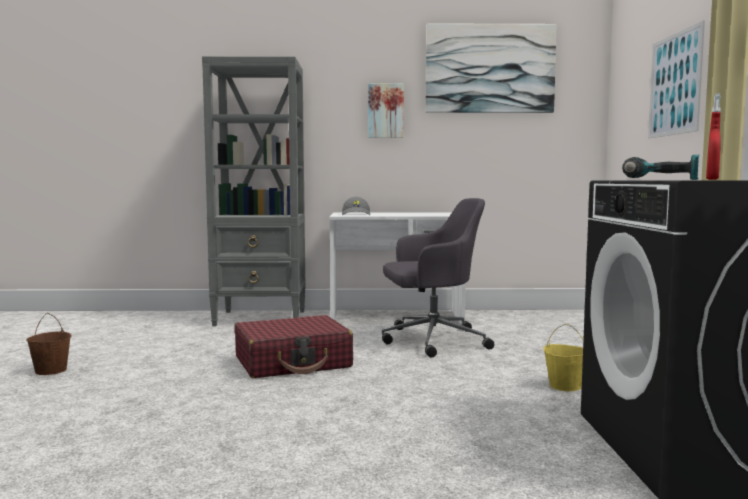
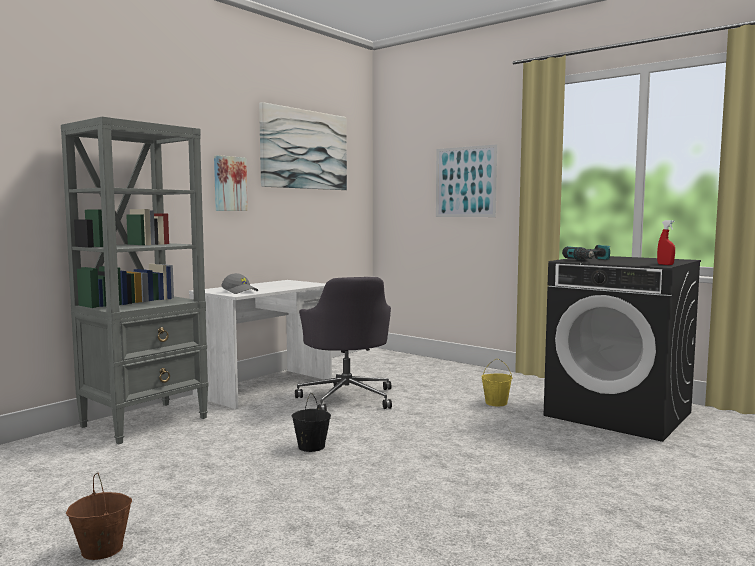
camera: 50 degrees left, 0 degrees up
(293, 362) = (311, 447): red suitcase -> black bucket
(431, 340) = (347, 398): grey office chair -> grey office chair turned 135 degrees clockwise

